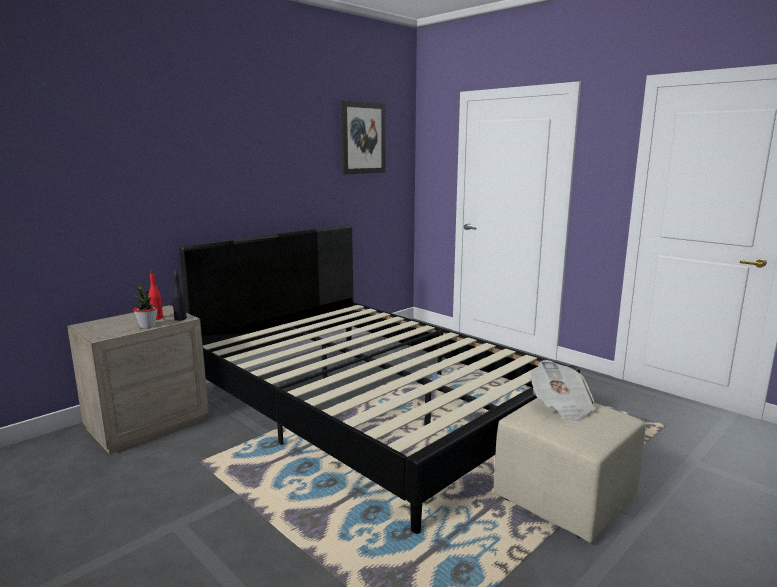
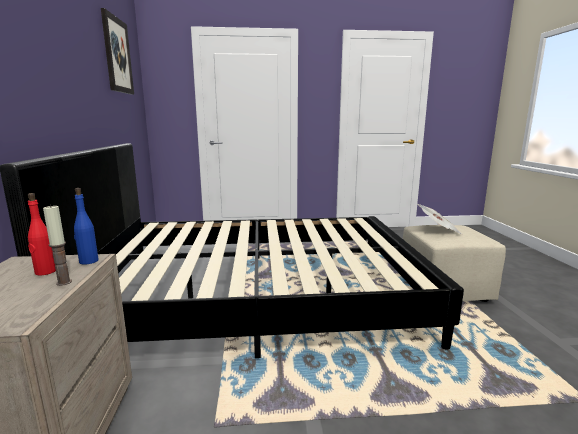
camera: 50 degrees left, 0 degrees up
(147, 326) = (64, 282): potted plant -> candle
(180, 319) = (88, 261): black bottle -> blue bottle

